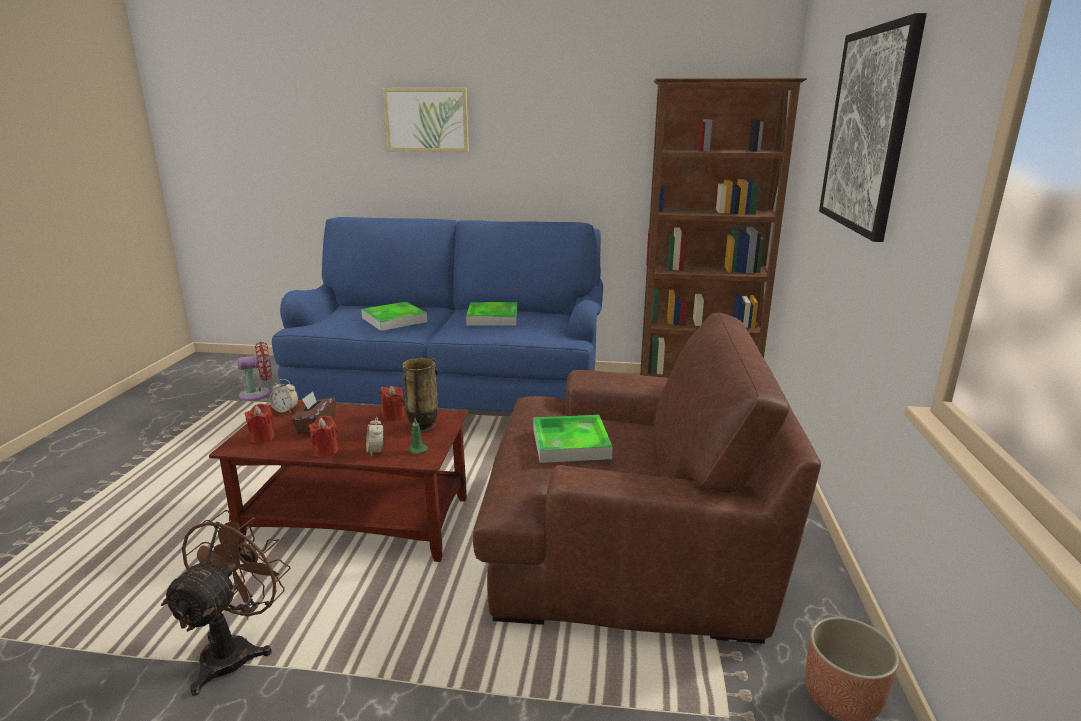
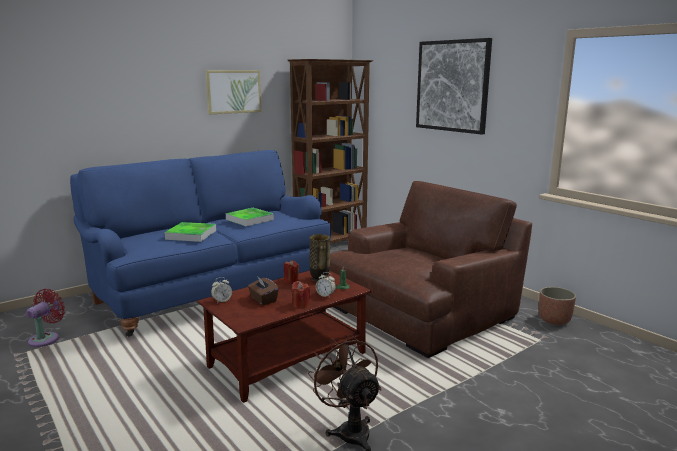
camera: 45 degrees left, 5 degrees down
(262, 438) = (248, 314): red candle -> none
(427, 120) = (139, 86): picture -> picture (233, 91)
(570, 443) = (404, 259): tray -> none

